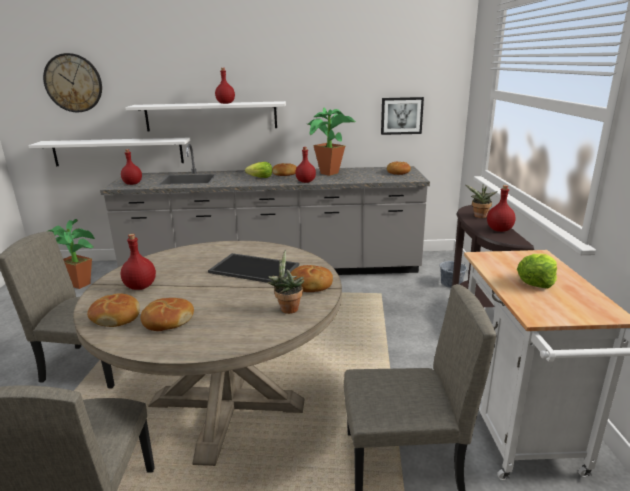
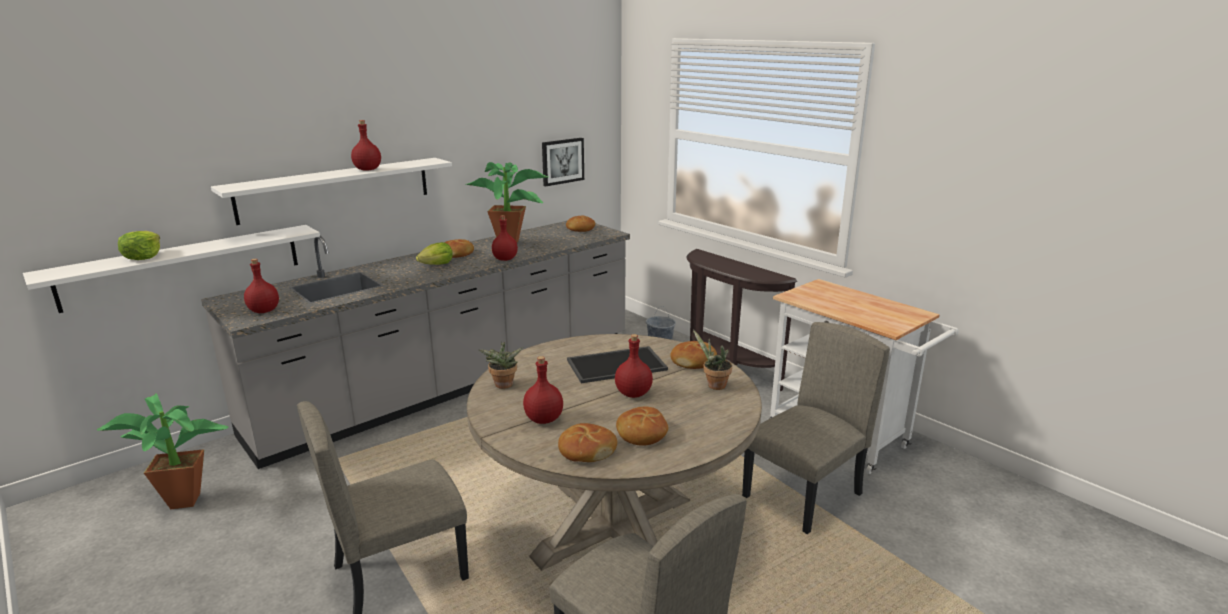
camera: 40 degrees left, 0 degrees up
(73, 83) = (92, 161): wall clock -> none
(479, 216) = (718, 262): potted plant -> potted plant (503, 386)
(499, 230) = (753, 271): red bottle -> red bottle (633, 394)
(536, 281) = (852, 305): lettuce -> lettuce (143, 257)

